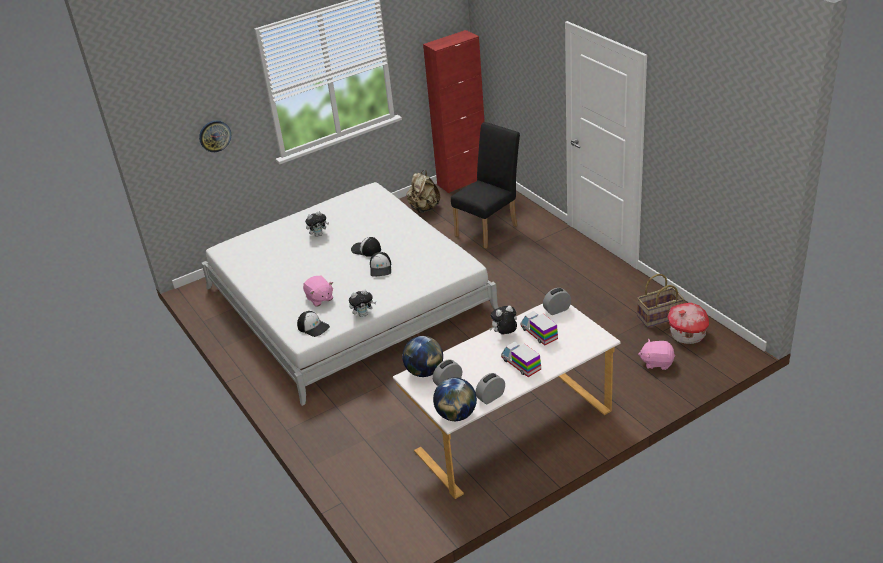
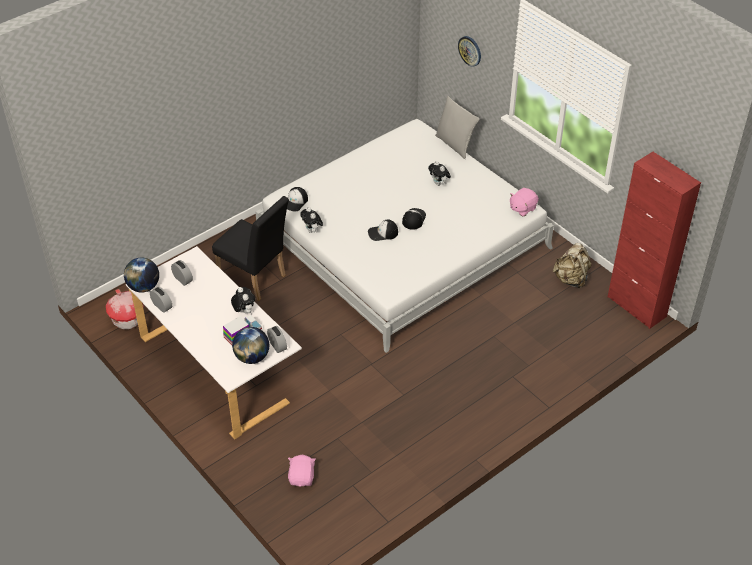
camera: 80 degrees right, 10 degrees up
(262, 225) = (455, 145): none -> grey pillow
(319, 299) = (336, 200): pink plush toy -> pink plush toy (522, 208)
(424, 372) = (199, 264): globe -> globe (252, 357)
(489, 228) = (536, 336): black chair -> black chair (255, 279)
(521, 364) = (201, 323): toy truck -> none
(659, 317) = (377, 483): basket -> none
(687, 335) = (345, 506): toy house -> toy house (127, 319)

